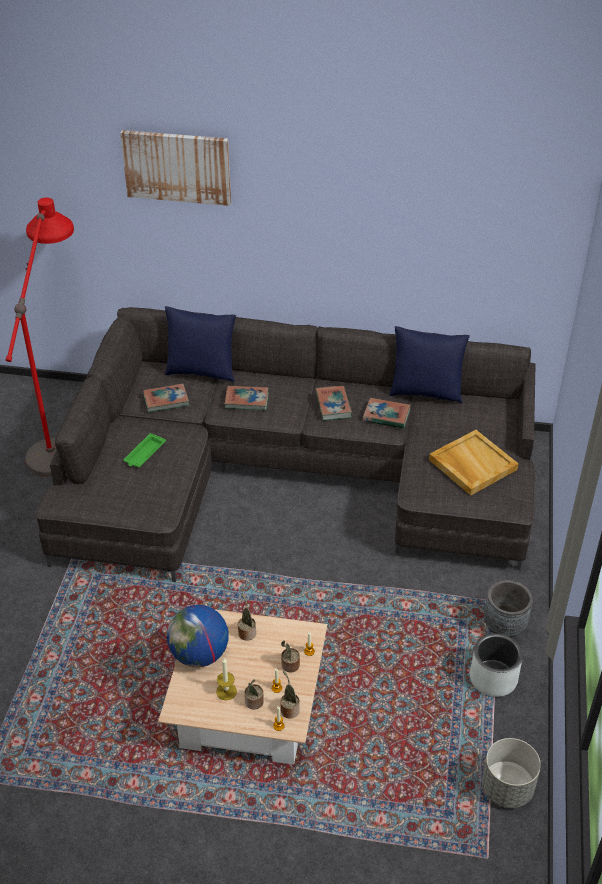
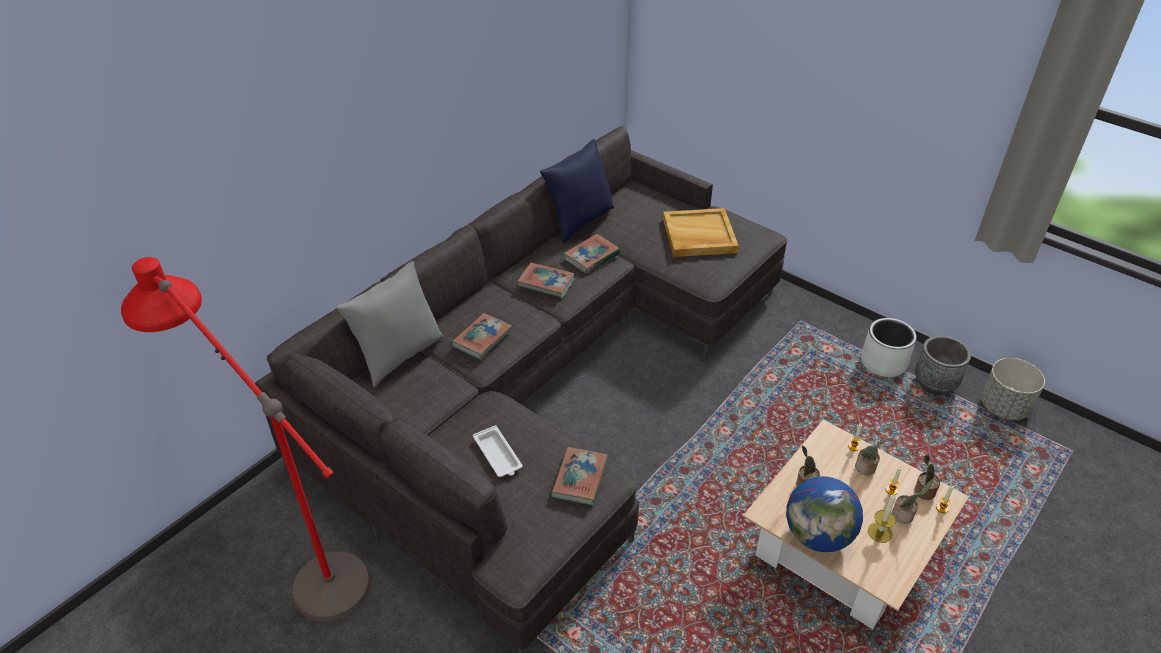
camera: 60 degrees left, 0 degrees up
(144, 454) = (498, 455): green tray -> white tray
(166, 400) = (421, 402): book -> book (579, 479)
(177, 167) = (279, 116): picture -> none
(201, 371) = (399, 355): blue pillow -> grey pillow
(504, 626) = (829, 330): grey planter -> grey planter (934, 384)

